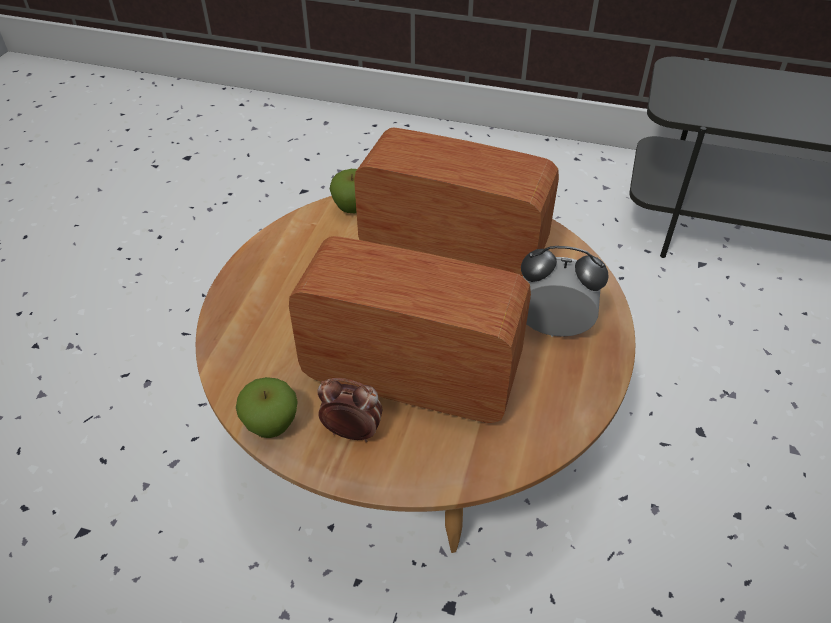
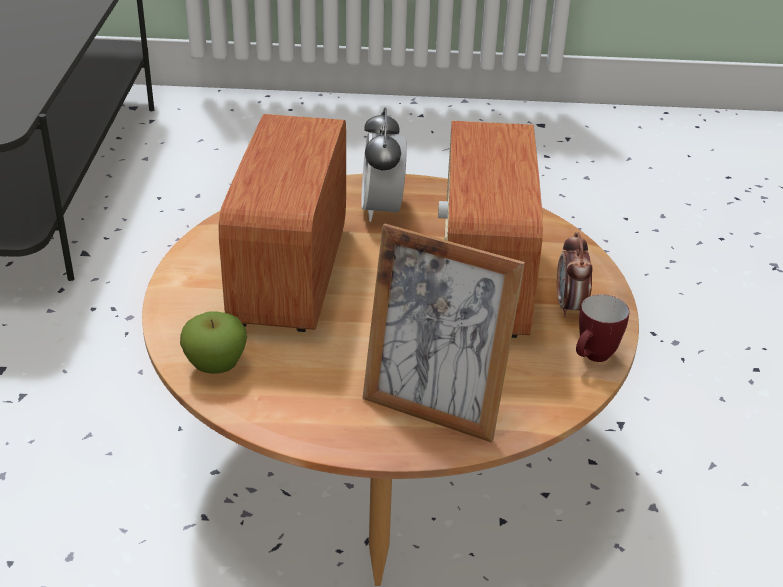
camera: 105 degrees left, 10 degrees down
(260, 306) = (434, 408): none -> picture frame
(271, 425) = (593, 358): apple -> mug

